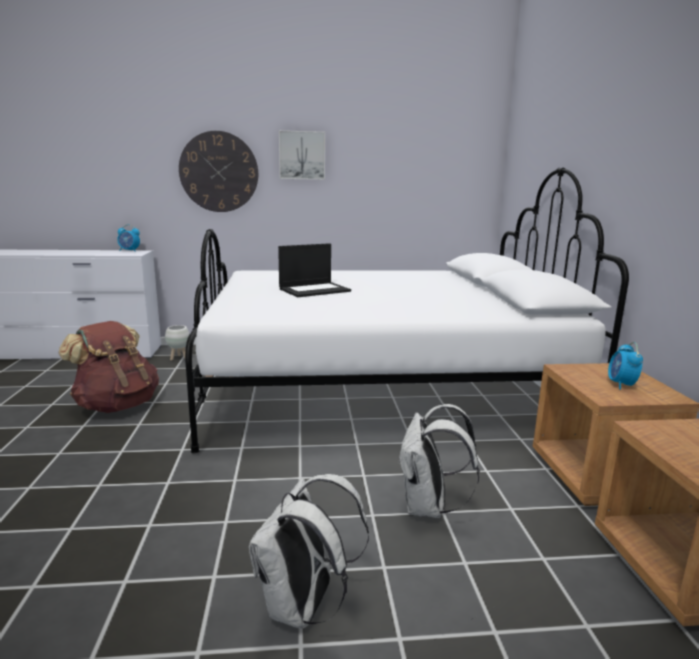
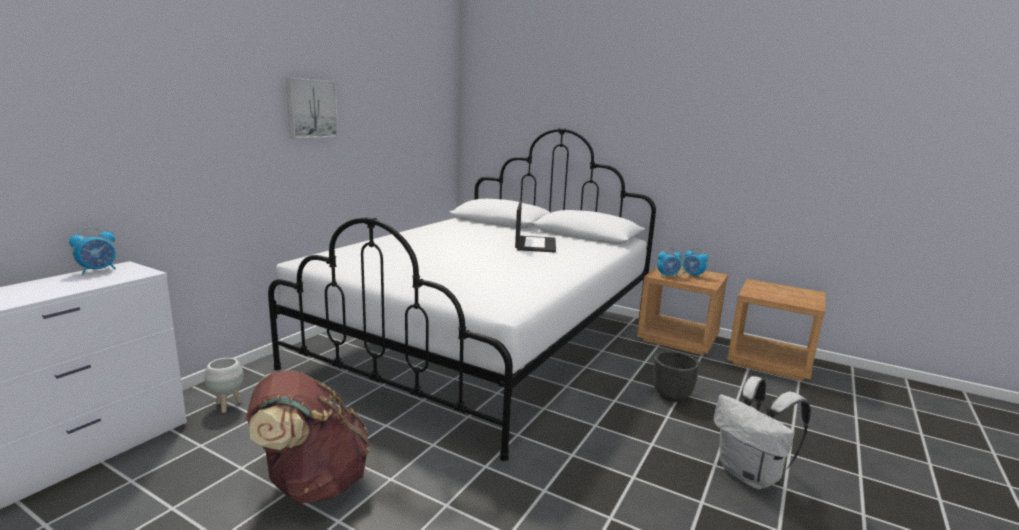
camera: 55 degrees left, 0 degrees up
(219, 172) = (217, 132): wall clock -> none
(315, 290) = (451, 263): laptop -> laptop (535, 244)
(428, 507) = (672, 395): white backpack -> black planter
(577, 373) = (668, 276): none -> alarm clock

